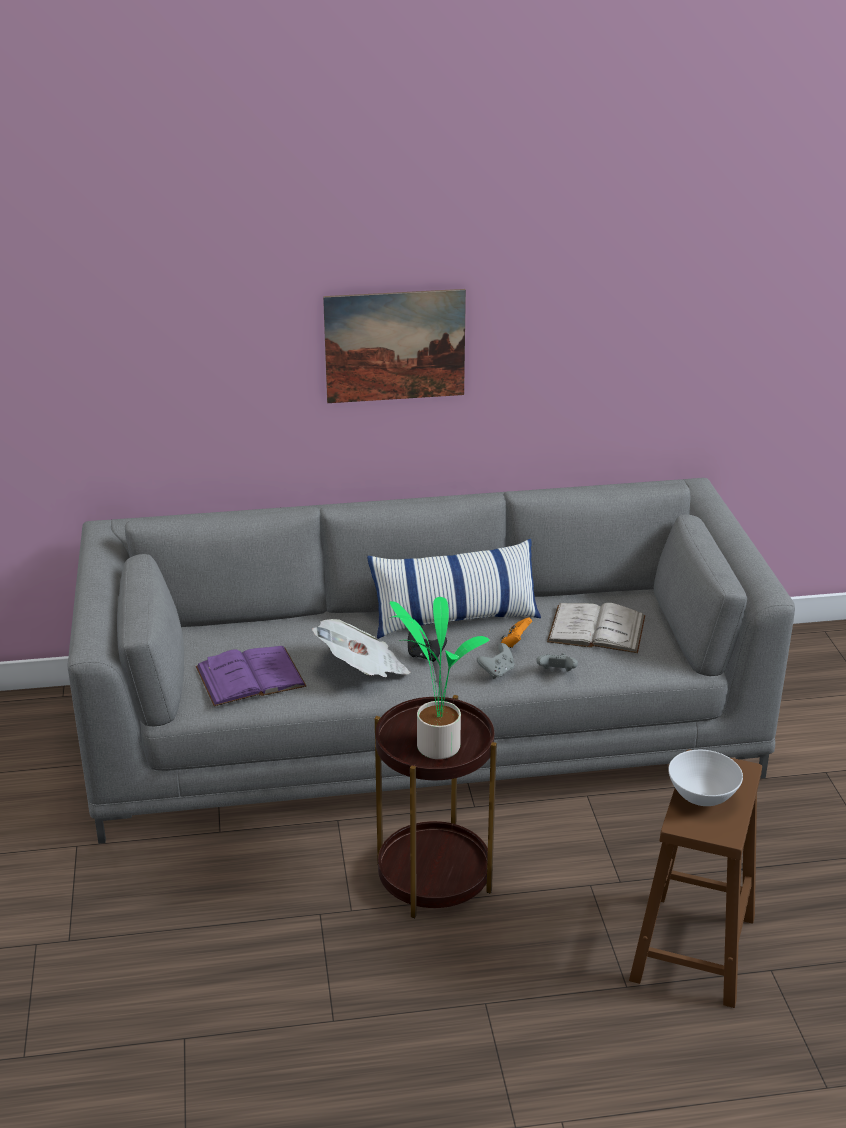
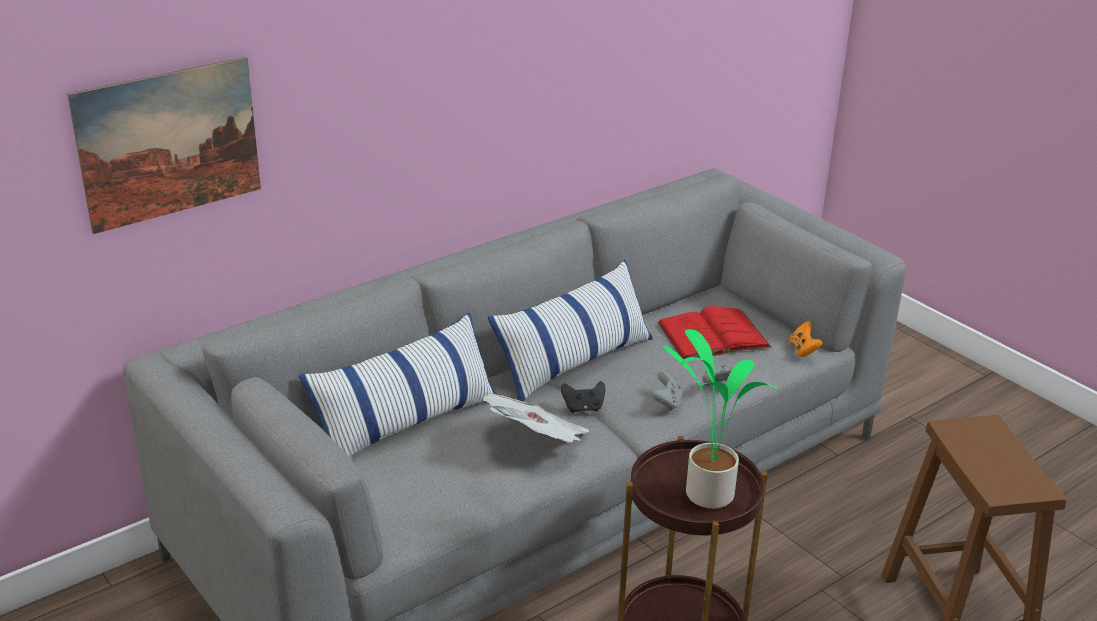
camera: 30 degrees left, 0 degrees up
(250, 676) = (428, 485): purple book -> none
(278, 628) = (406, 423): none -> pillow
(395, 346) = (447, 79): picture -> picture (169, 143)
(515, 643) = (655, 369): orange game controller -> orange game controller (803, 350)
(596, 629) = (713, 335): white book -> red book
(702, 798) = (987, 462): white bowl -> none

